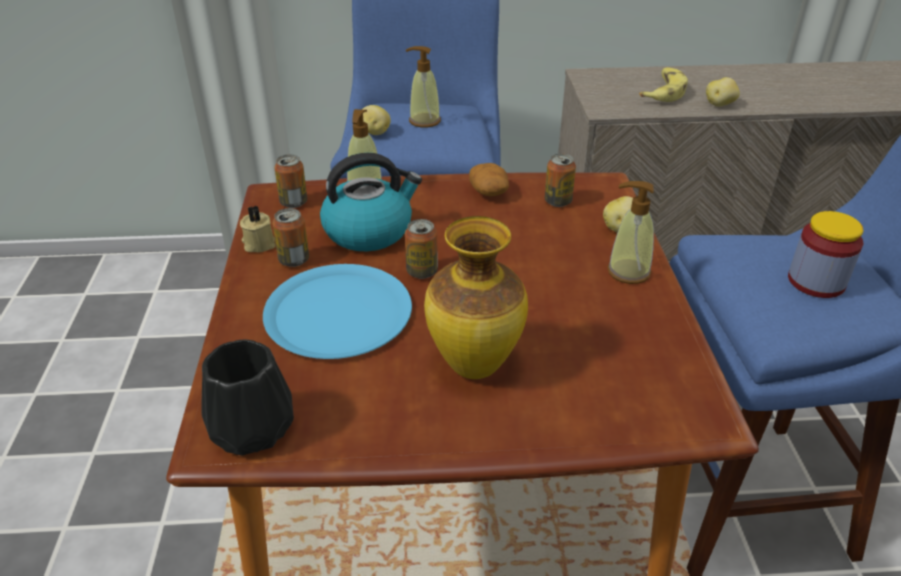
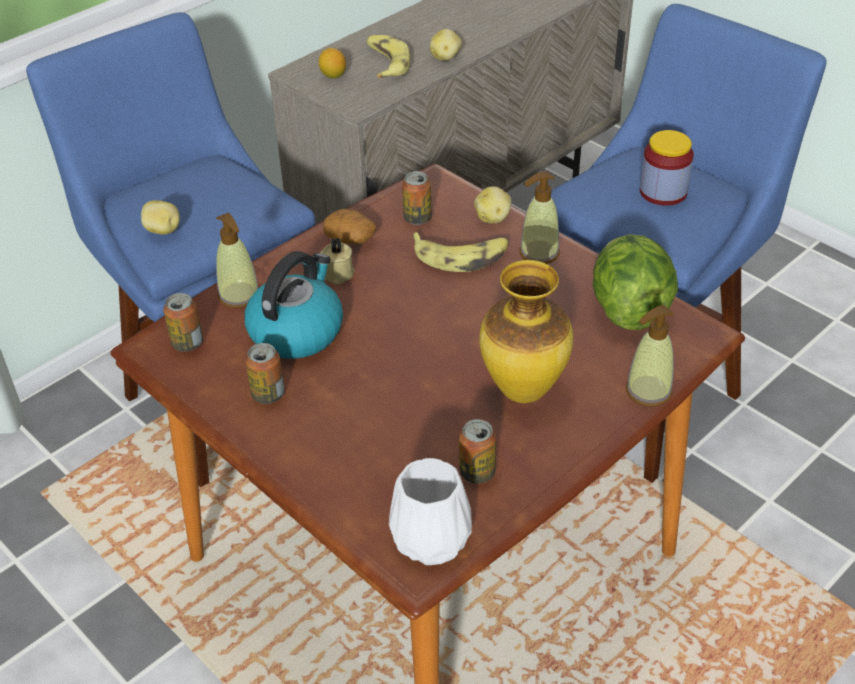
camera: 40 degrees left, 5 degrees up
(253, 430) = (432, 539): black vase -> white vase
(258, 244) = (213, 399): beige candle -> beige candle (336, 274)
(338, 312) = (370, 414): blue plate -> none
(422, 271) = (389, 341): can -> can (477, 472)
(424, 121) = (196, 194): soap dispenser -> soap dispenser (648, 391)
(557, 243) = (461, 256): none -> banana
(611, 85) = (333, 75): none -> lemon
(656, 356) = (628, 308): none -> lettuce

